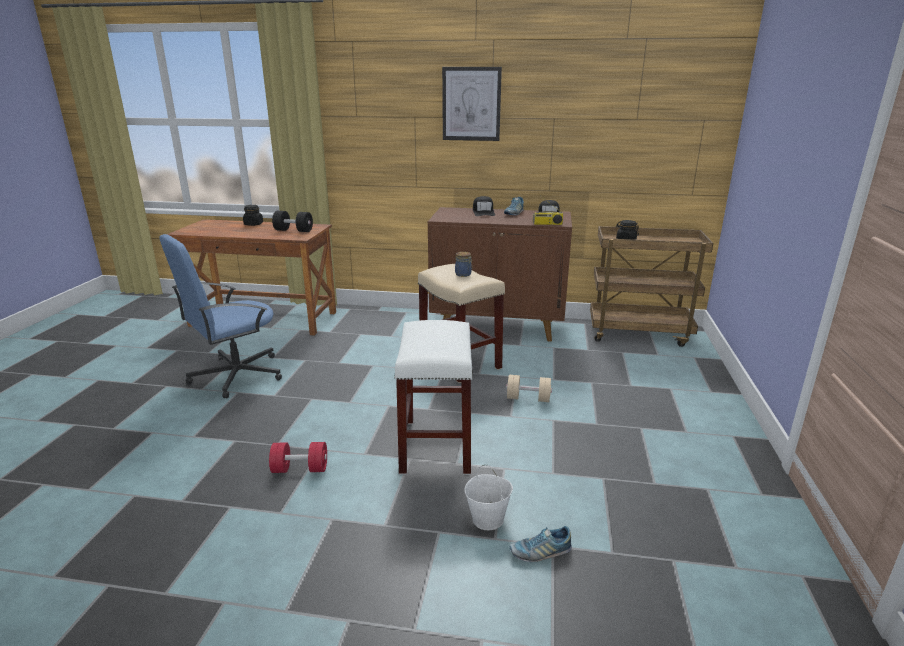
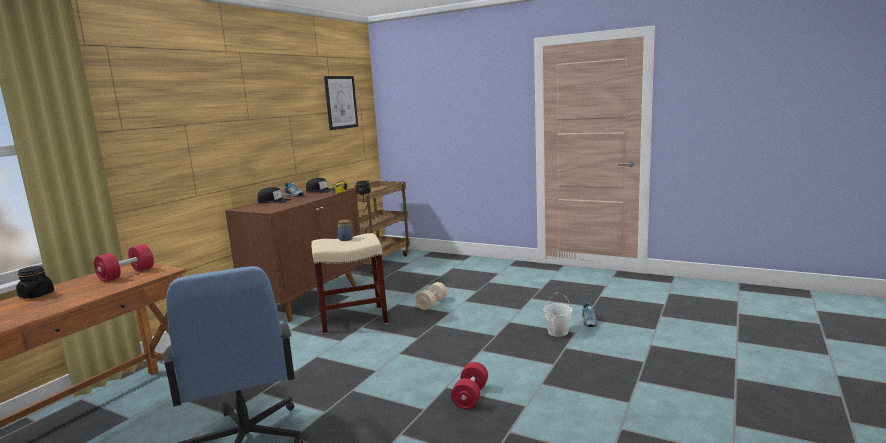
camera: 70 degrees left, 10 degrees down
(293, 231) = (127, 274): black dumbbell -> red dumbbell
(437, 446) = (472, 339): white stool -> none
(471, 104) = (233, 108): picture -> picture (341, 102)

